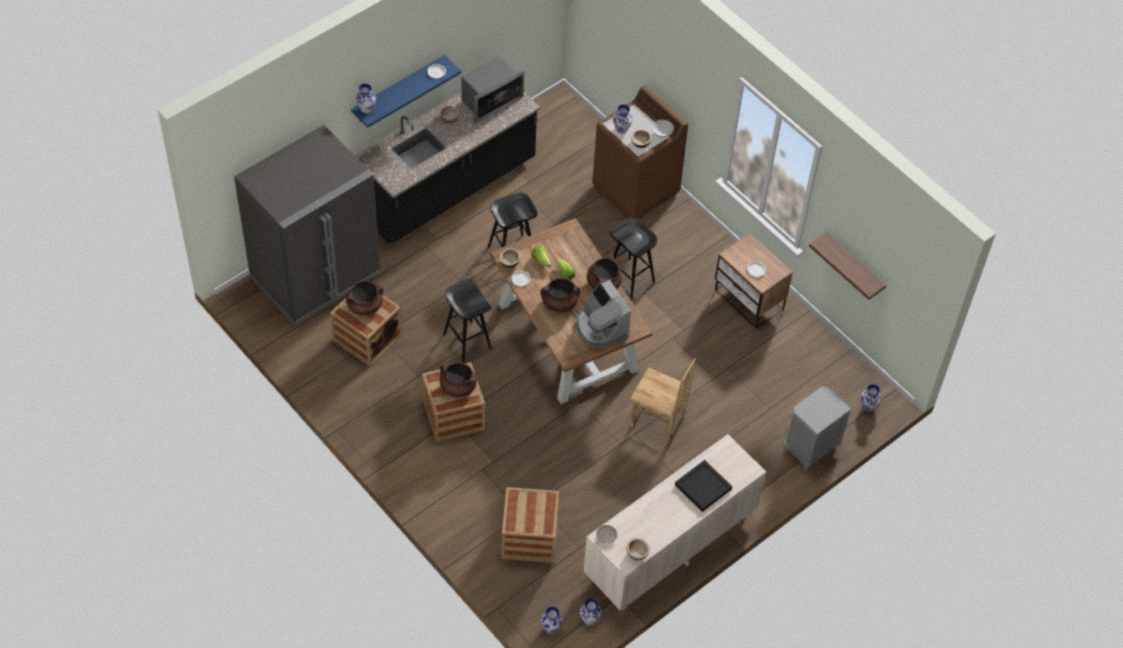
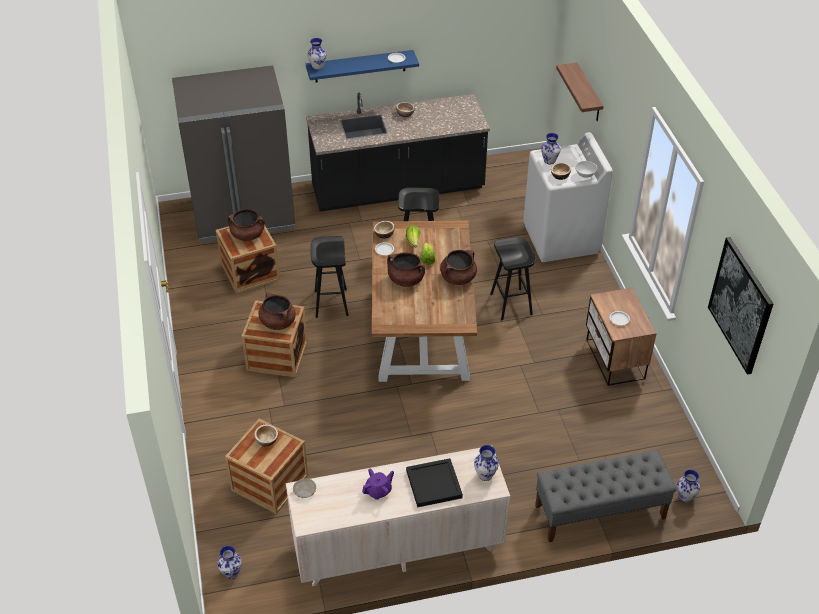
camera: 30 degrees right, 10 degrees down
(490, 100) = (449, 112): microwave -> none
(589, 620) = (273, 581): vase -> vase (485, 475)
(601, 327) = (430, 311): coffee machine -> none
(636, 189) = (561, 239): brown washing machine -> white washing machine
(637, 553) = (323, 519): bowl -> bowl (266, 440)
(657, 422) = (459, 430): brown chair -> none
(664, 511) = (378, 491): none -> purple teapot
(810, 448) = (599, 512): grey nightstand -> grey bench
(854, 266) = (710, 333): shelf -> shelf (588, 93)
(888, 245) = (740, 305): none -> picture

